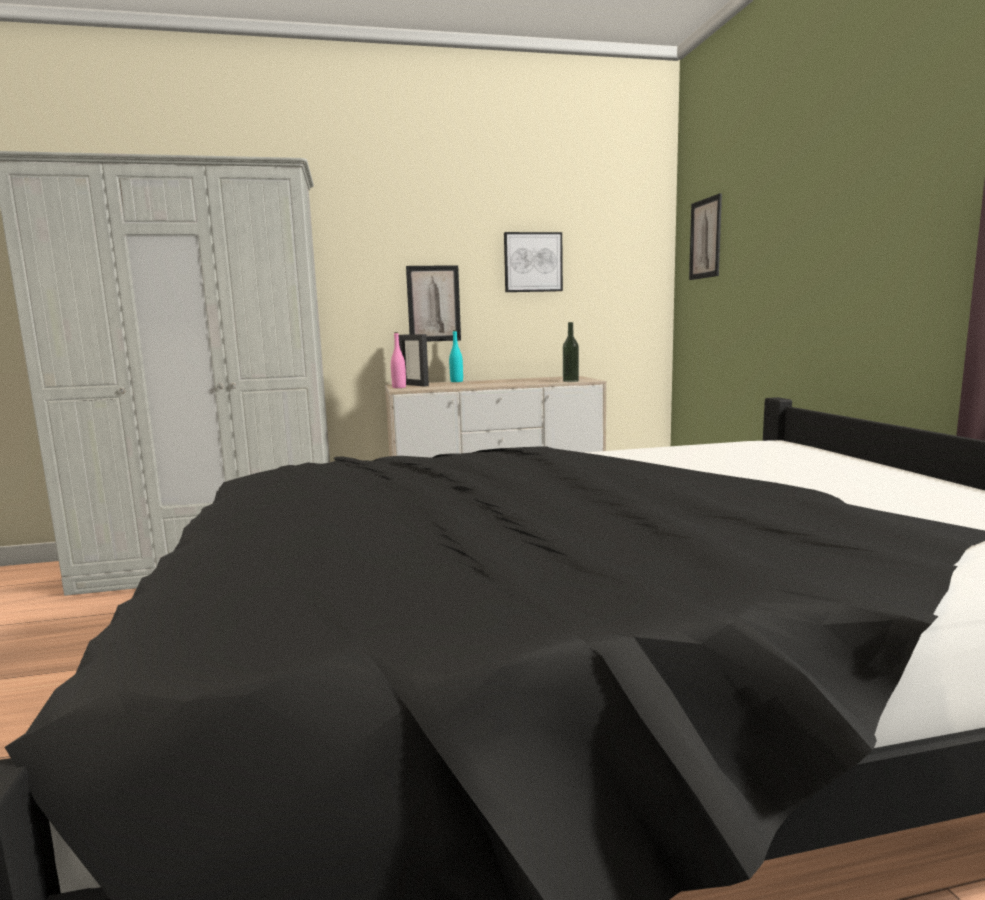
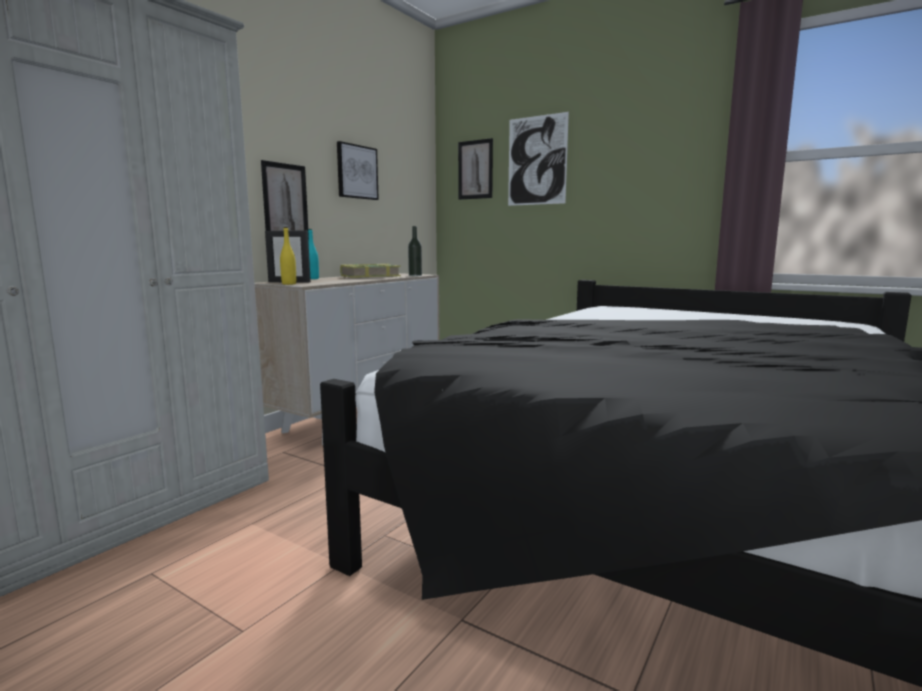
camera: 45 degrees left, 0 degrees up
(399, 387) = (289, 284): pink bottle -> yellow bottle
(520, 380) = (370, 276): none -> book
(761, 218) = (537, 160): none -> picture

